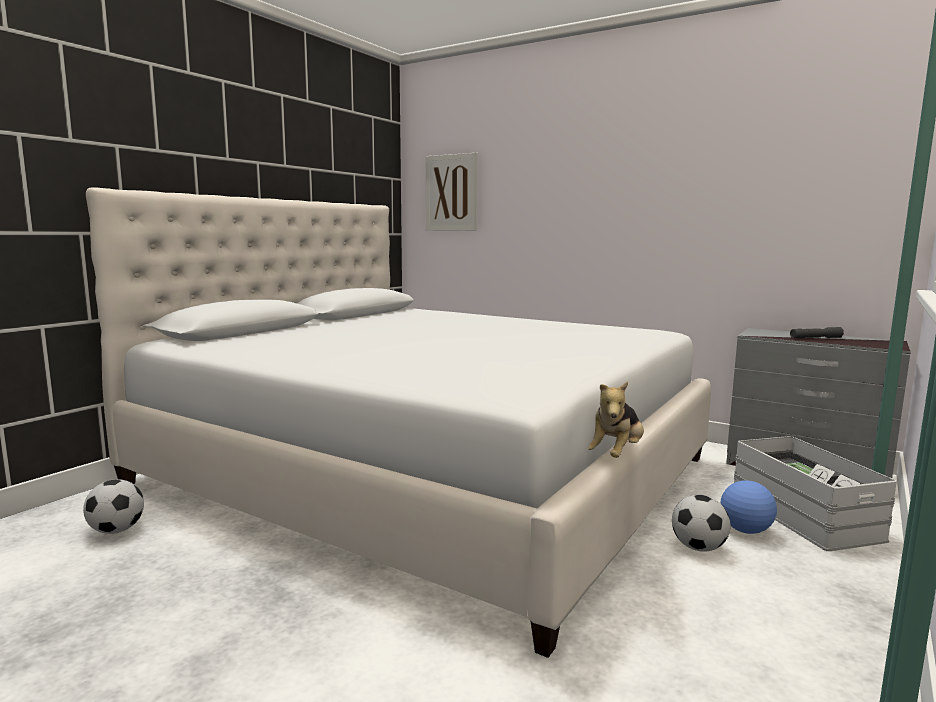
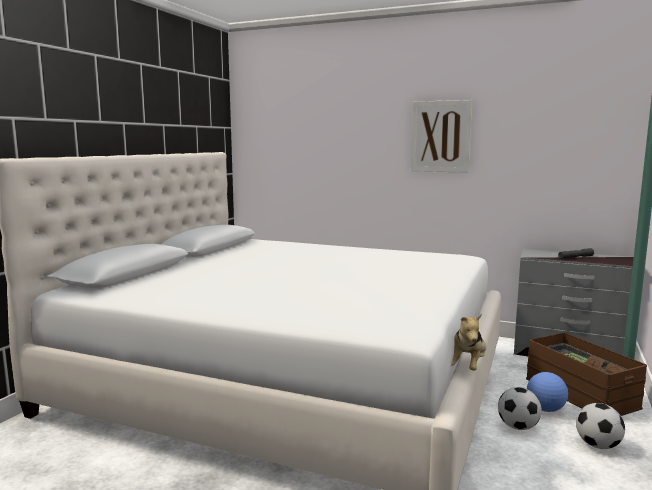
camera: 10 degrees left, 0 degrees up
(116, 530) = (44, 461): football -> football (597, 445)
(451, 193) = (277, 140): picture -> picture (440, 136)
(805, 515) = (581, 392): grey storage box -> brown storage box

